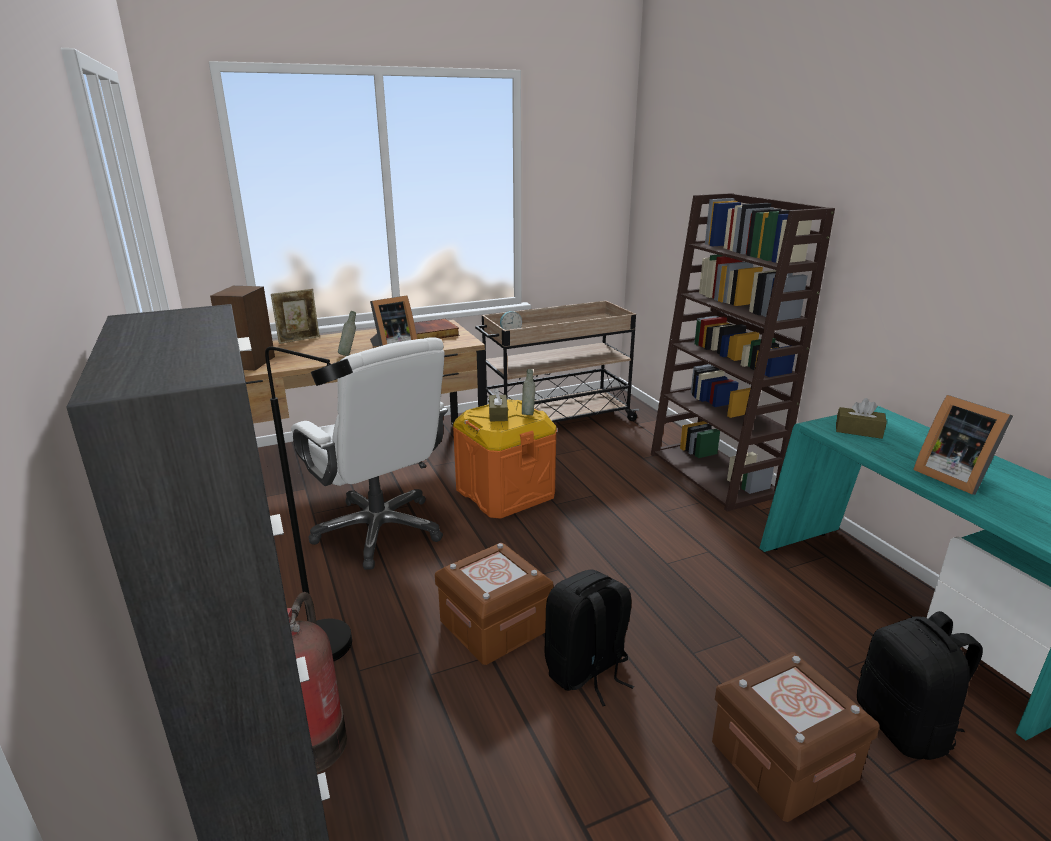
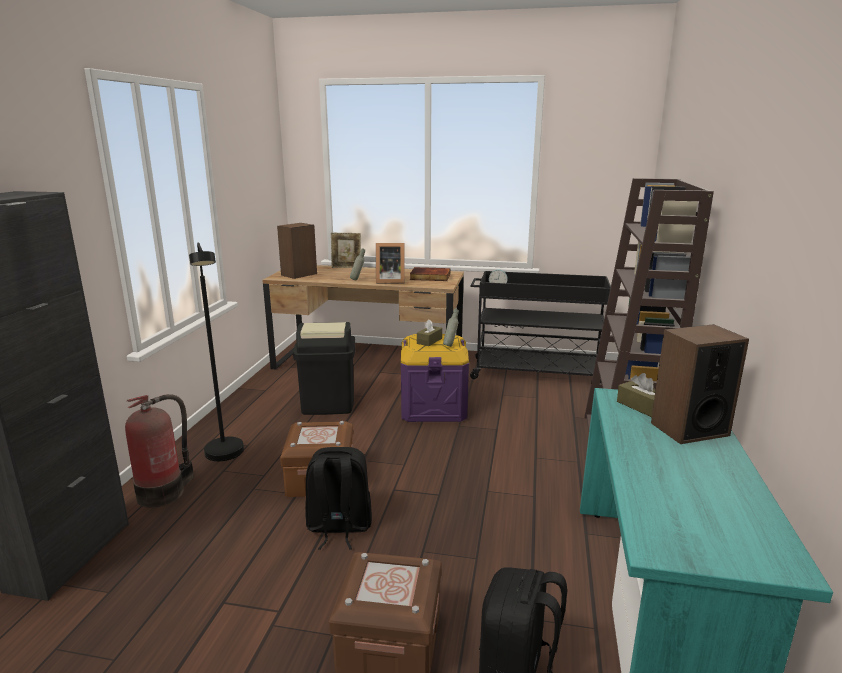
camera: 35 degrees right, 5 degrees down
(380, 530) = (328, 404): white office chair -> black trash can
(505, 493) = (433, 408): orange storage box -> purple storage box
(555, 421) = (536, 373): beige cart -> black cart
(919, 440) = (689, 429): none -> speaker
(952, 476) = (657, 460): picture frame -> none

